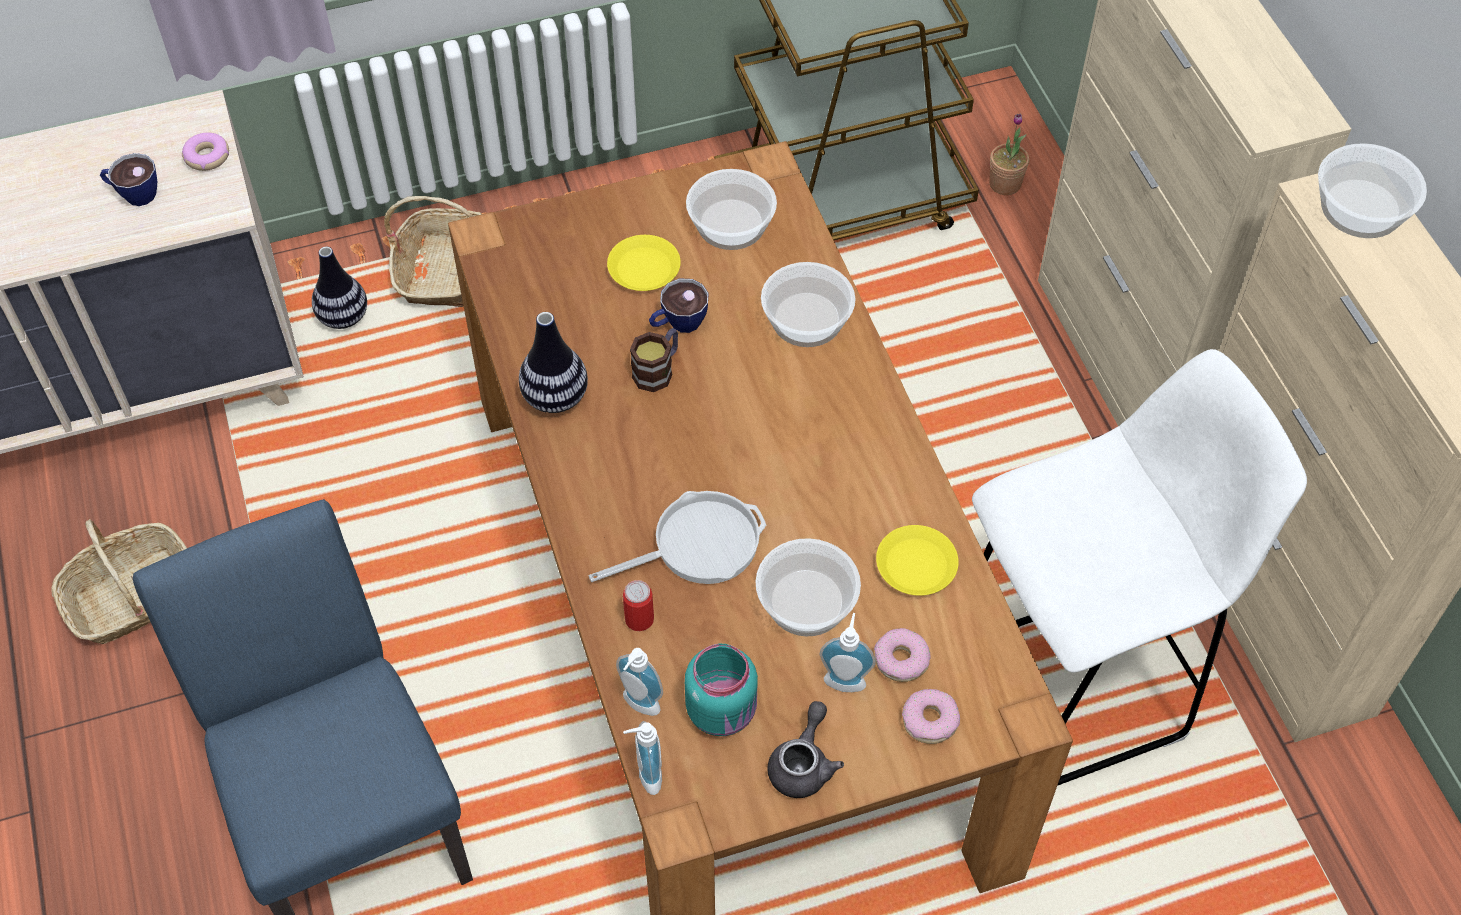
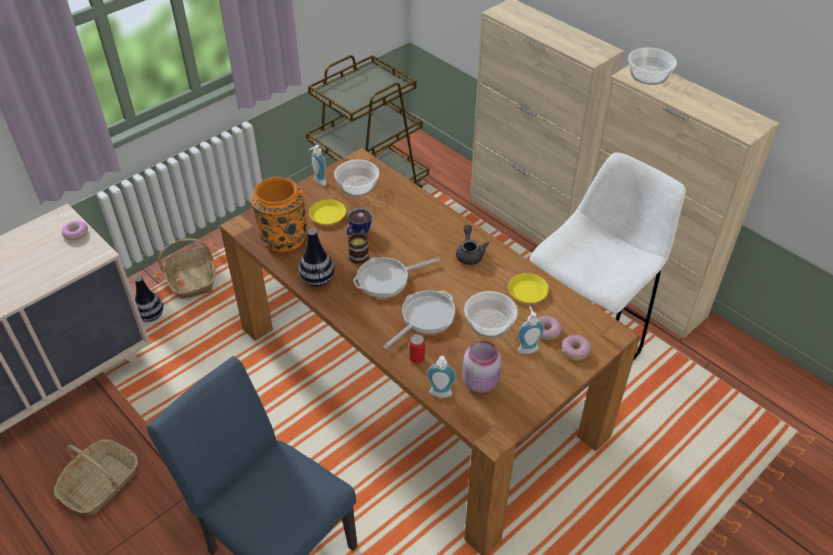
camera: 25 degrees left, 10 degrees down
(134, 194) = (43, 261): cup -> none
(541, 289) = (283, 238): none -> orange vase
(645, 776) = (462, 423): soap dispenser -> soap dispenser (318, 182)
(675, 441) = (386, 279): none -> frying pan
(723, 710) = (481, 381): turquoise jar -> pink jar
(803, 764) = (532, 390): grey teapot -> grey teapot (469, 253)
(807, 319) = (416, 212): bowl -> none
(1005, 184) = (434, 167): potted plant -> none

